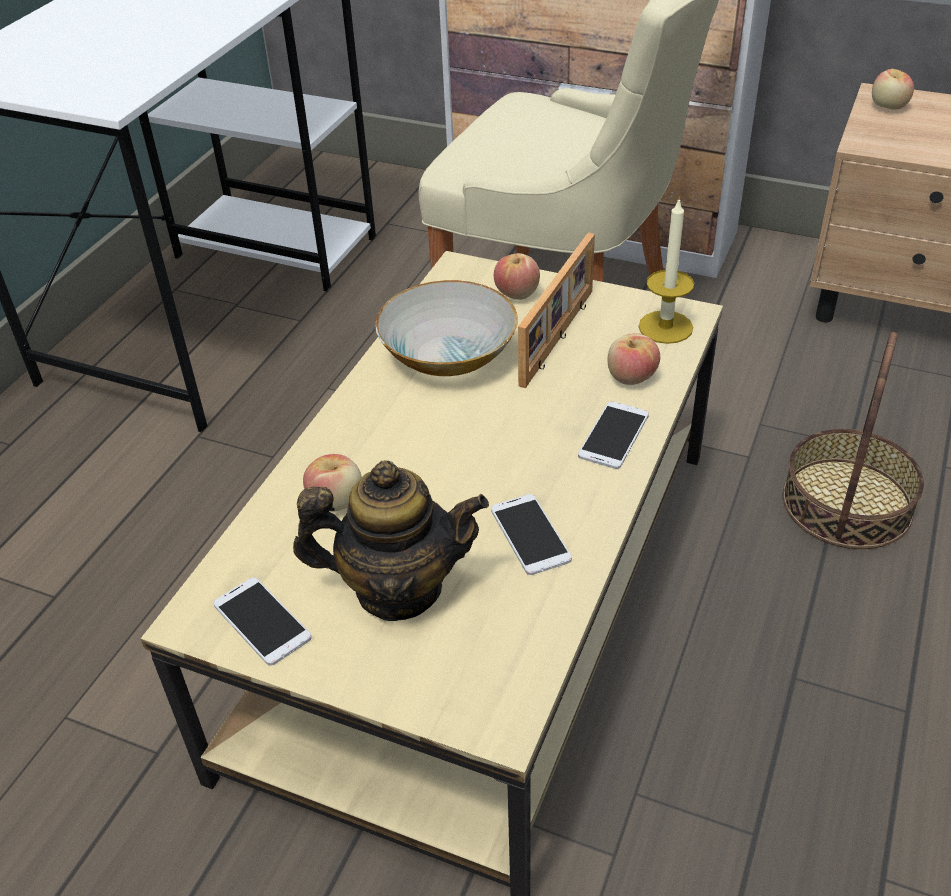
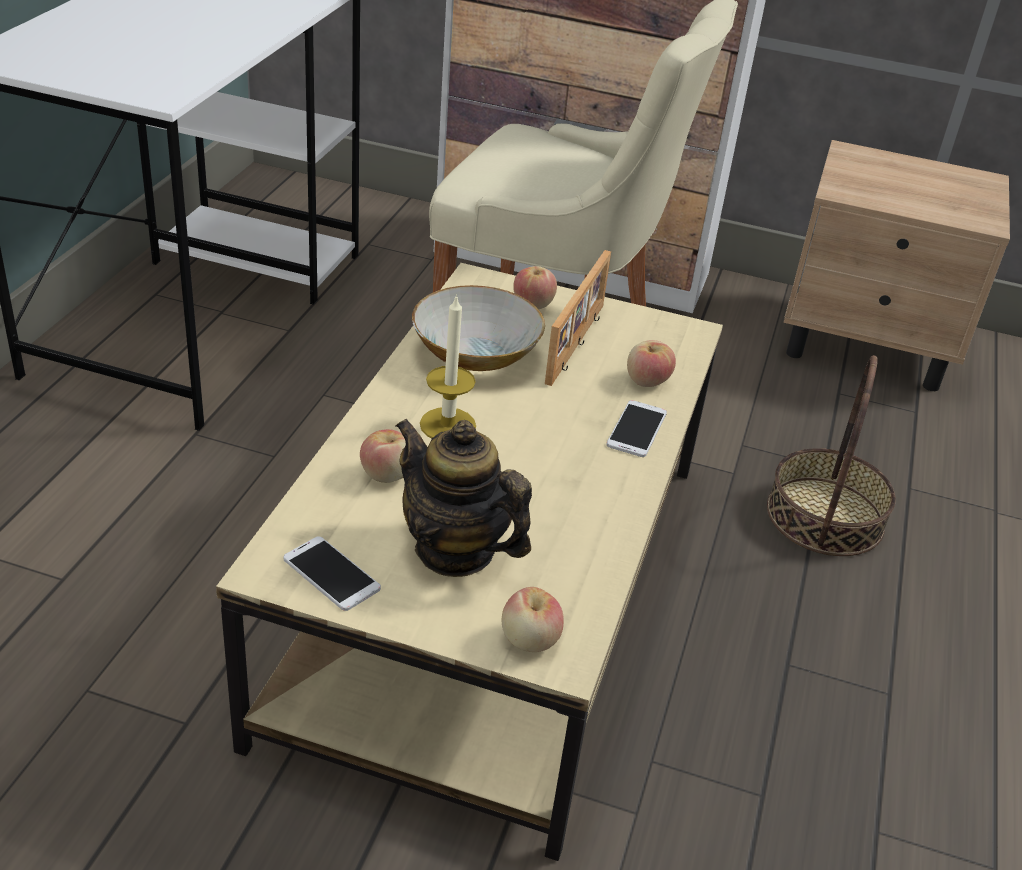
camera: 10 degrees left, 5 degrees down
(398, 588) = (455, 550): teapot -> teapot turned 135 degrees counterclockwise
(530, 534) = (571, 509): phone -> none
(665, 327) = (673, 340): candle -> candle (448, 425)
(888, 107) = (857, 162): apple -> apple (530, 640)

